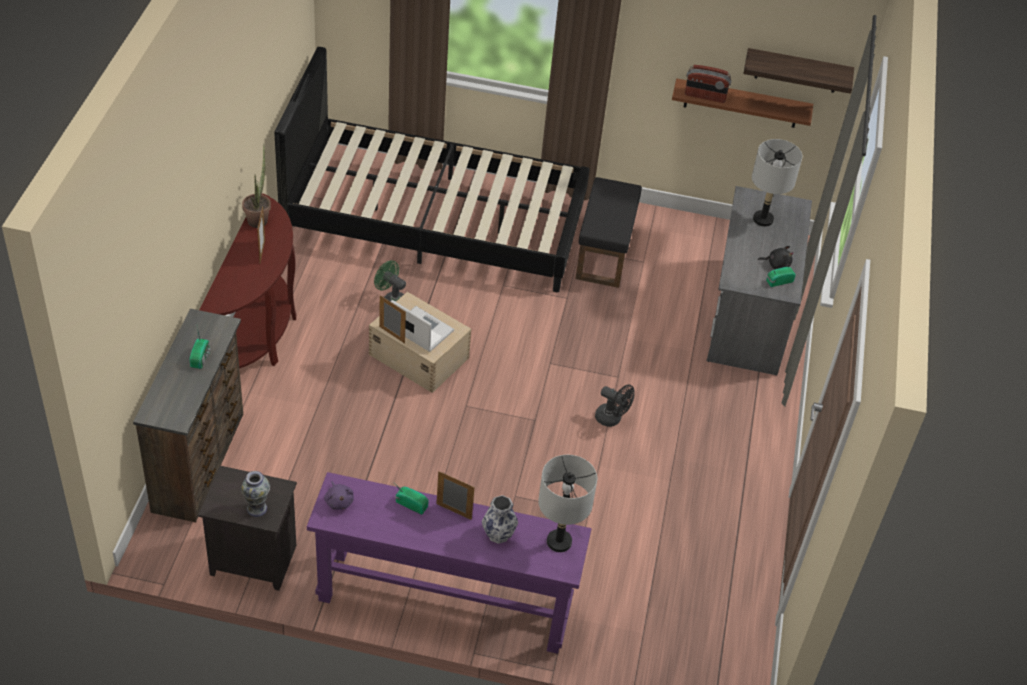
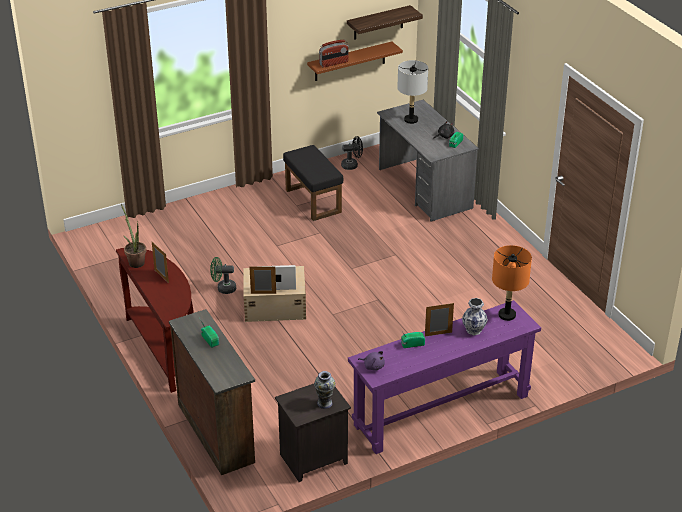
camera: 35 degrees left, 10 degrees down
(435, 221) = (195, 235): black bed -> none
(558, 542) = (507, 315): grey table lamp -> orange table lamp
(612, 419) = (417, 275): black fan -> black fan (352, 165)

